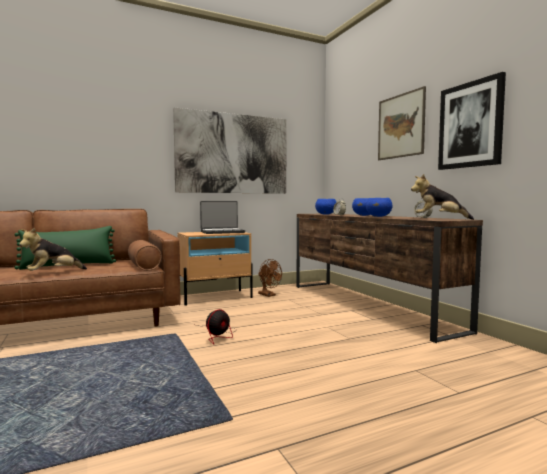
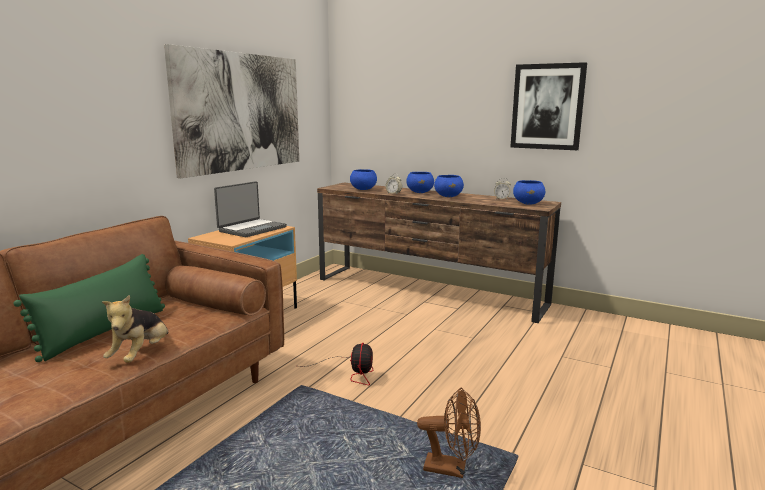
camera: 35 degrees left, 10 degrees up
(269, 295) = (309, 299): brown fan -> brown fan (452, 469)
(400, 126) = (458, 91): picture -> none
(439, 219) = (528, 203): plush toy -> blue bowl

